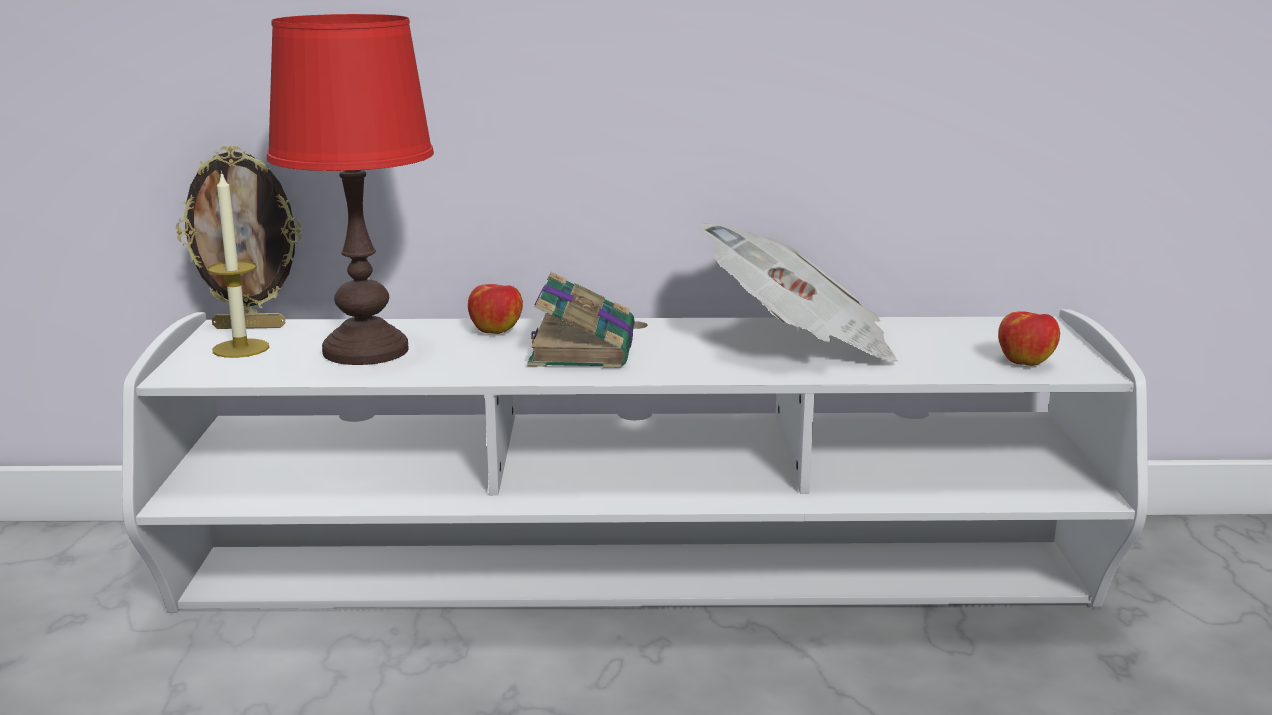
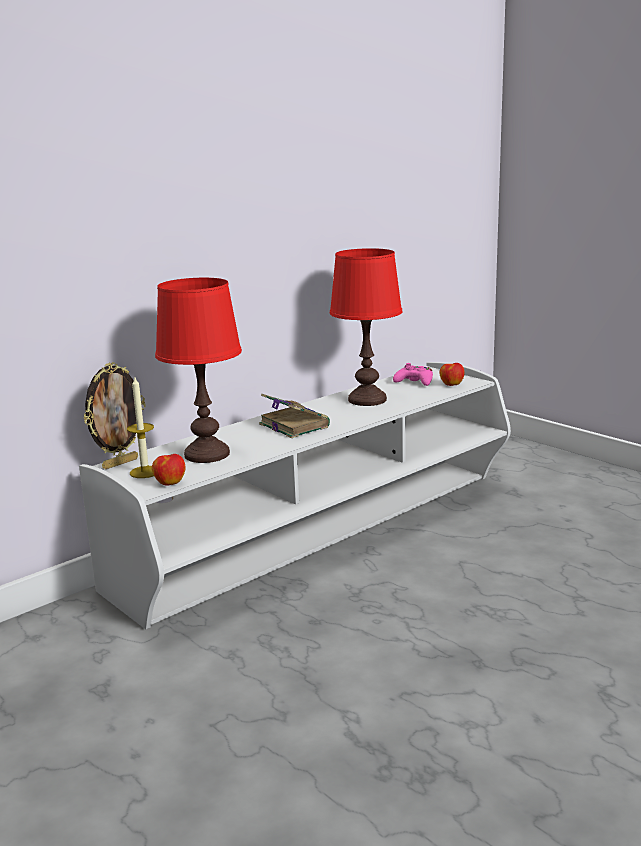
camera: 40 degrees left, 0 degrees up
(496, 331) = (240, 430): apple -> apple (170, 482)
(800, 343) = (367, 399): newspaper -> red table lamp
(962, 338) = (415, 382): none -> pink game controller

